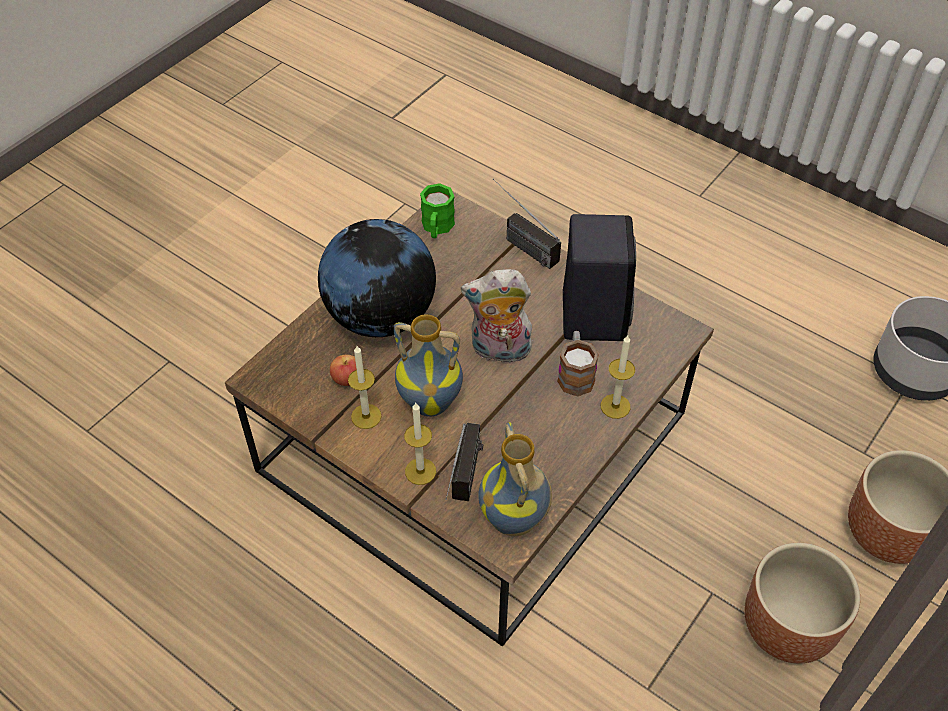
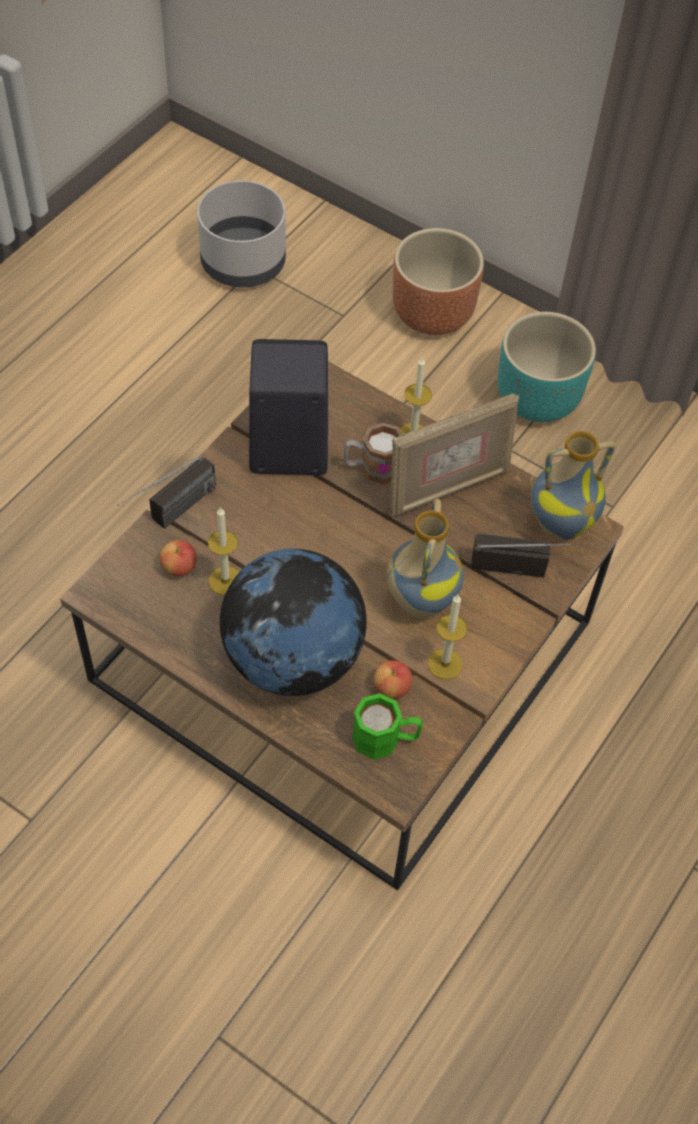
camera: 95 degrees left, 5 degrees up
(420, 471) = (513, 607): candle -> candle (225, 581)
(437, 228) = (139, 603): green mug -> green mug (386, 739)
(469, 249) = (179, 567): none -> apple
(499, 351) = (343, 536): plush toy -> none
(553, 429) = (447, 489): none -> picture frame
(788, 628) = (538, 398): brown planter -> turquoise planter

